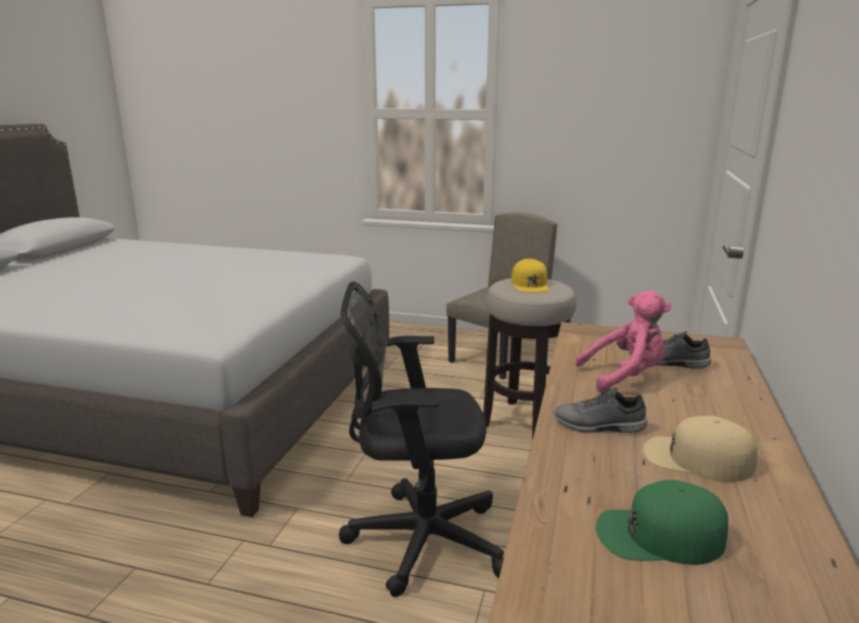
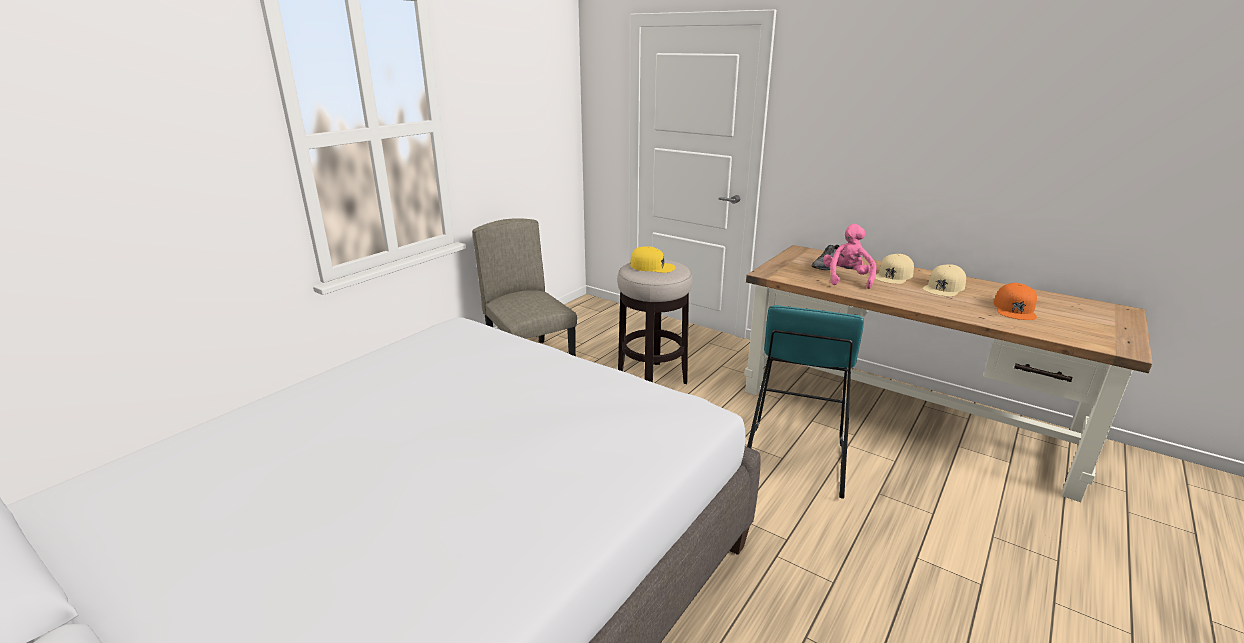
camera: 70 degrees left, 5 degrees up
(418, 540) = (793, 460): black office chair -> turquoise stool
(598, 426) = (912, 298): grey shoe -> none
(659, 535) = (1015, 309): green cap -> orange cap
(698, 412) = (893, 276): none -> beige cap

